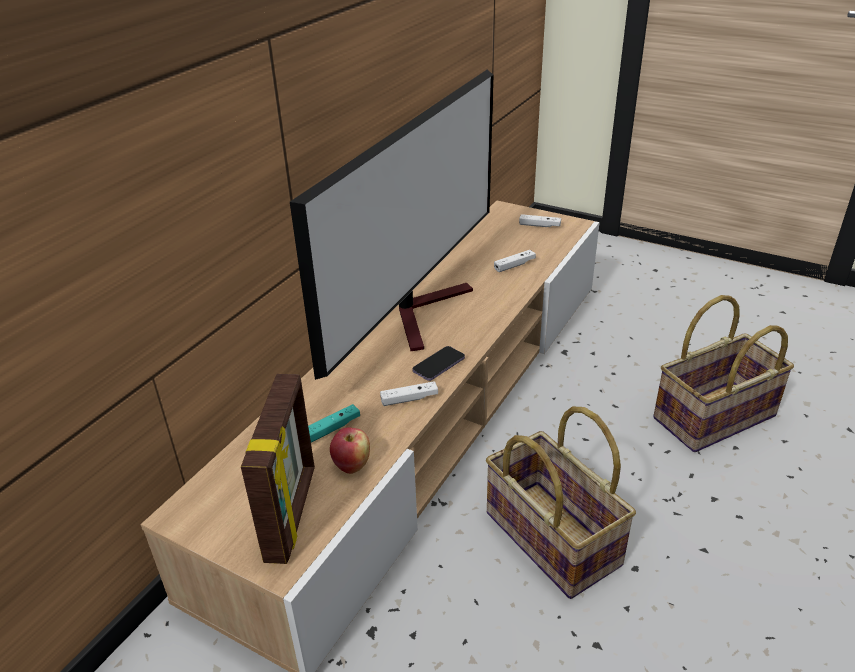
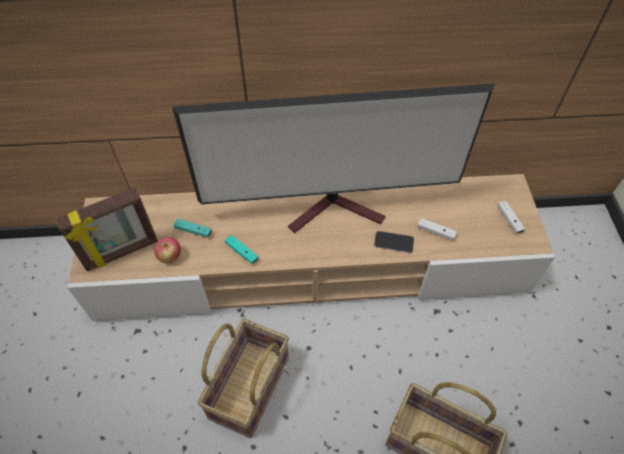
camera: 55 degrees right, 20 degrees up
(409, 399) = (242, 252): white game controller -> turquoise game controller
(438, 365) = (284, 249): phone -> phone (393, 242)

